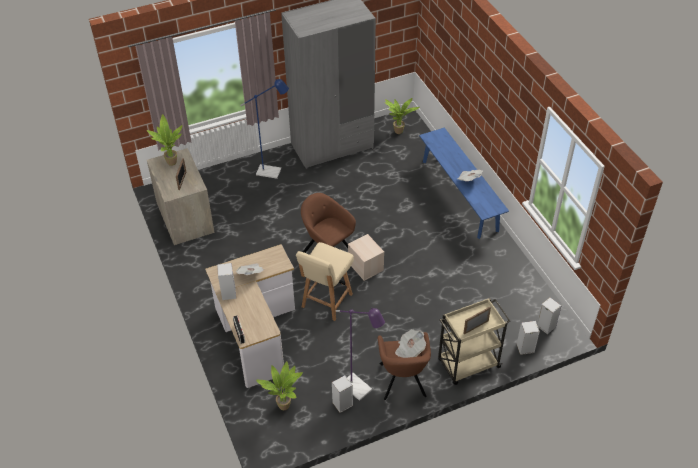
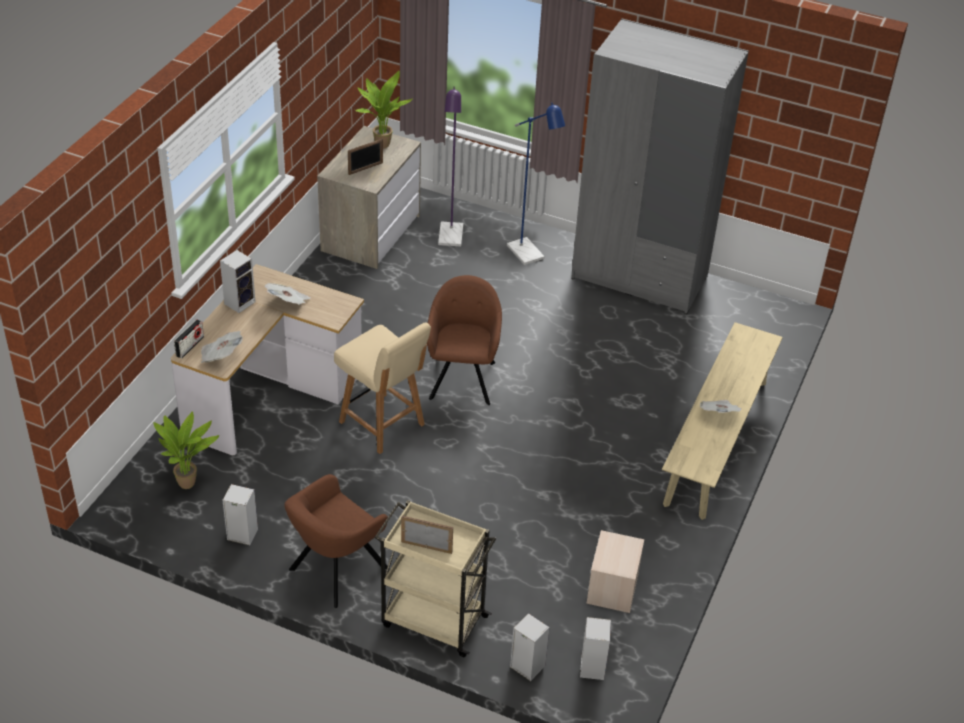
camera: 45 degrees right, 5 degrees down
(326, 301) = (383, 424): beige chair -> beige chair turned 120 degrees counterclockwise
(360, 390) = (280, 538): purple floor lamp -> purple floor lamp (450, 239)
(366, 266) = (481, 426): beige storage box -> beige storage box (613, 588)
(398, 133) = (747, 319): potted plant -> none
(409, 349) = (351, 523): newspaper -> newspaper (221, 356)
(459, 195) = (716, 441): blue bench -> beige bench

